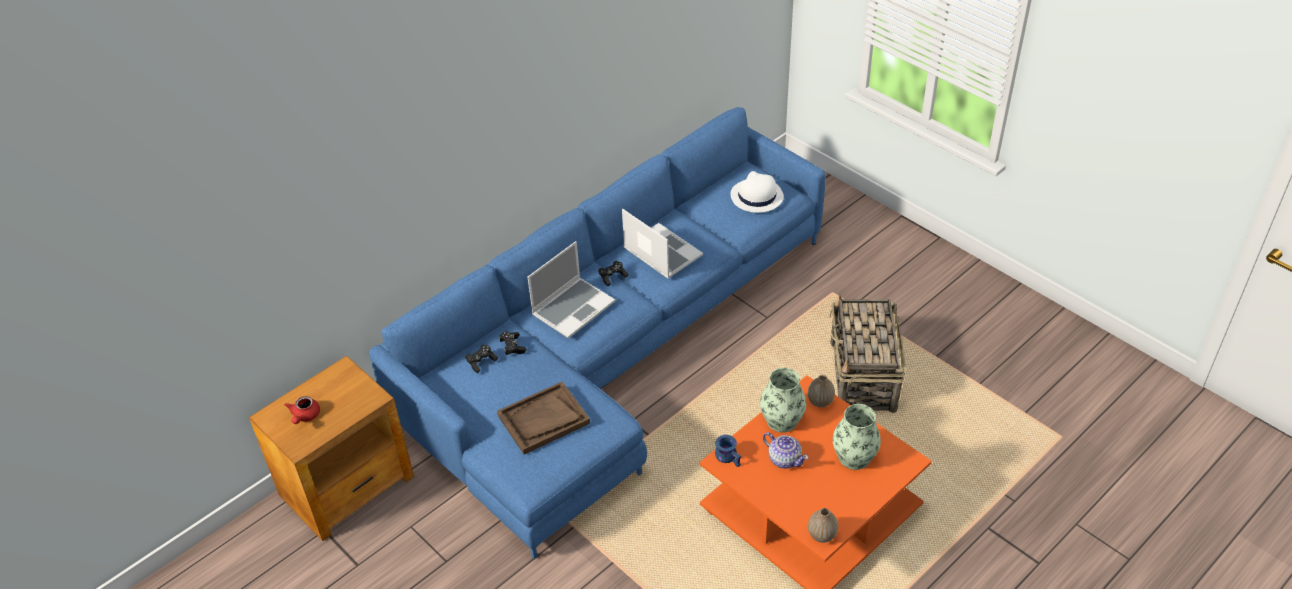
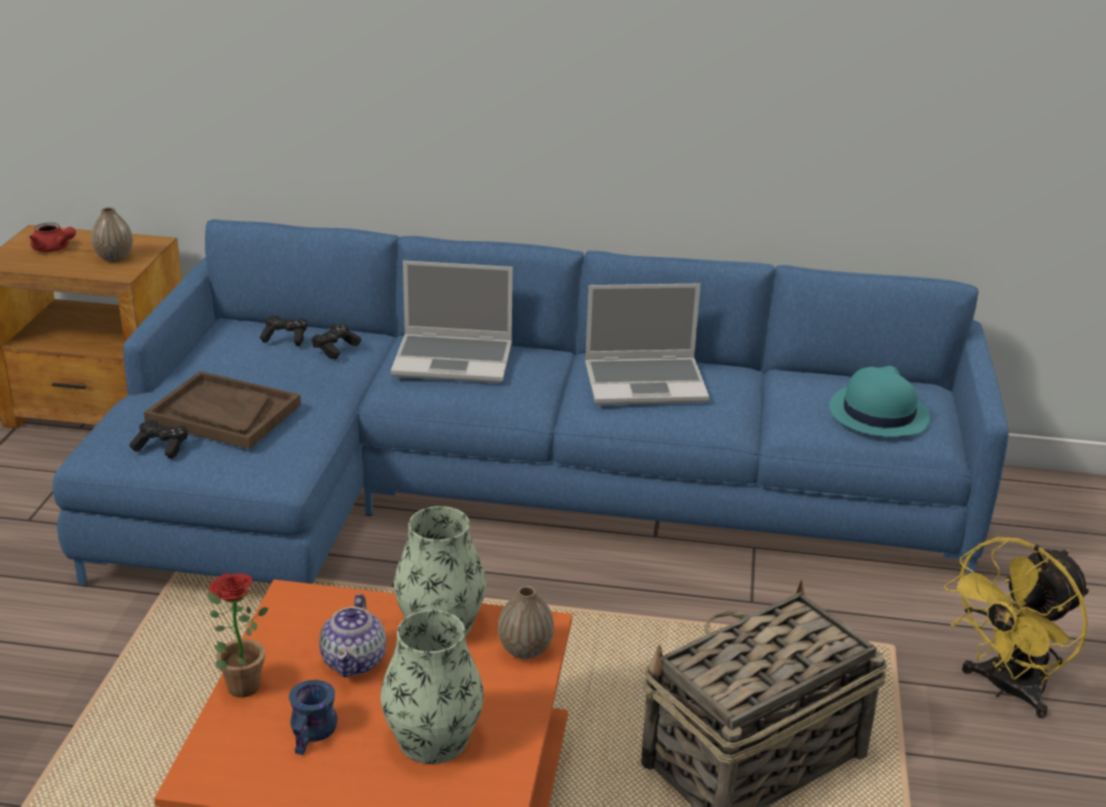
camera: 50 degrees right, 15 degrees down
(304, 416) = (54, 249): red teapot -> red teapot turned 120 degrees counterclockwise
(612, 277) = (551, 367): black game controller -> black game controller (161, 447)
(661, 253) = (646, 383): laptop -> laptop turned 75 degrees clockwise
(729, 456) = (310, 602): blue mug -> blue mug (315, 732)
(756, 196) = (877, 413): white hat -> turquoise hat
(770, 504) = (237, 684): none -> potted plant
(822, 535) = (209, 771): vase -> vase (114, 258)
(883, 278) = (1006, 689): none -> yellow fan

